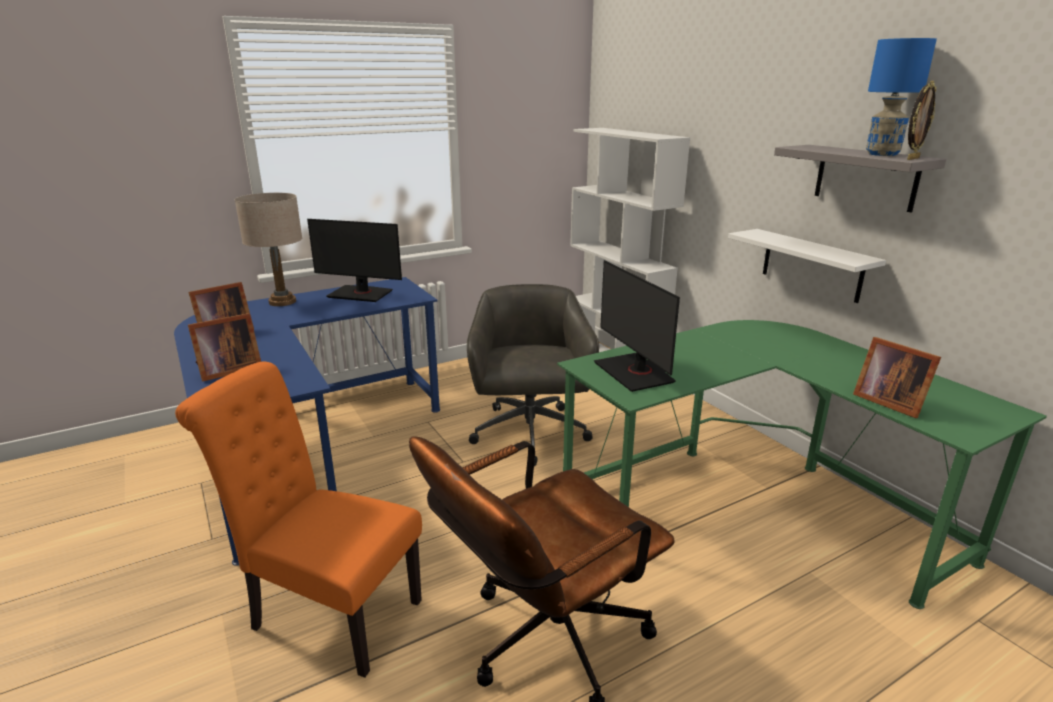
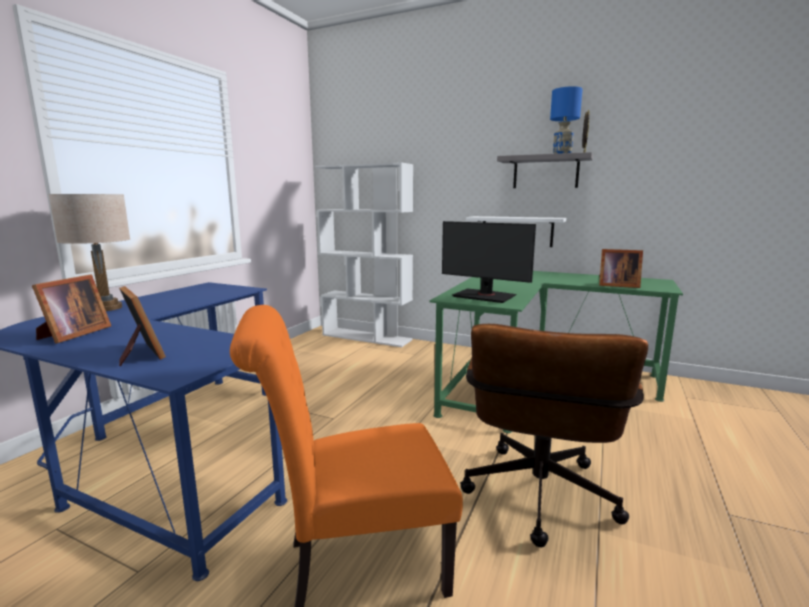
camera: 35 degrees left, 10 degrees down
(227, 371) = (140, 354): picture frame -> picture frame turned 60 degrees counterclockwise
(360, 294) = (186, 294): monitor -> none
(530, 435) = (362, 388): grey office chair -> none

